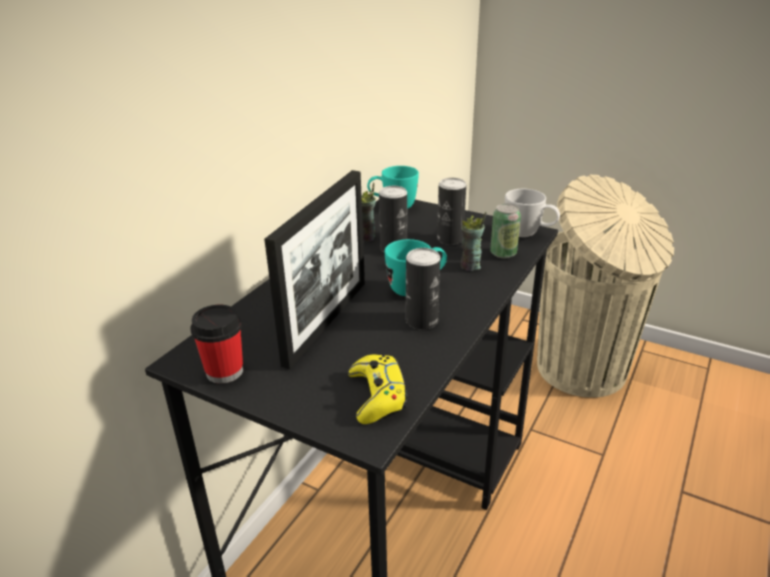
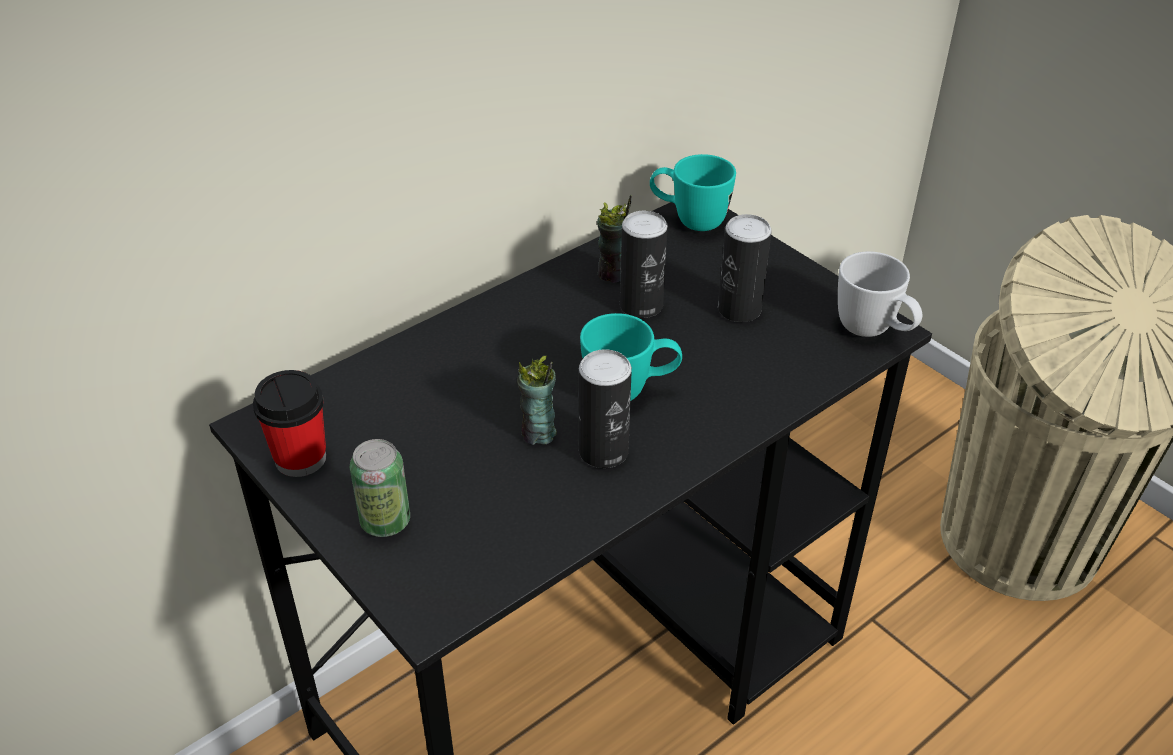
camera: 20 degrees right, 10 degrees up
(326, 321) = (471, 414): picture frame -> none
(377, 395) = (471, 556): yellow game controller -> none
(470, 266) = (737, 371): cup -> cup (538, 434)
(503, 253) = (805, 359): can -> can (385, 521)

